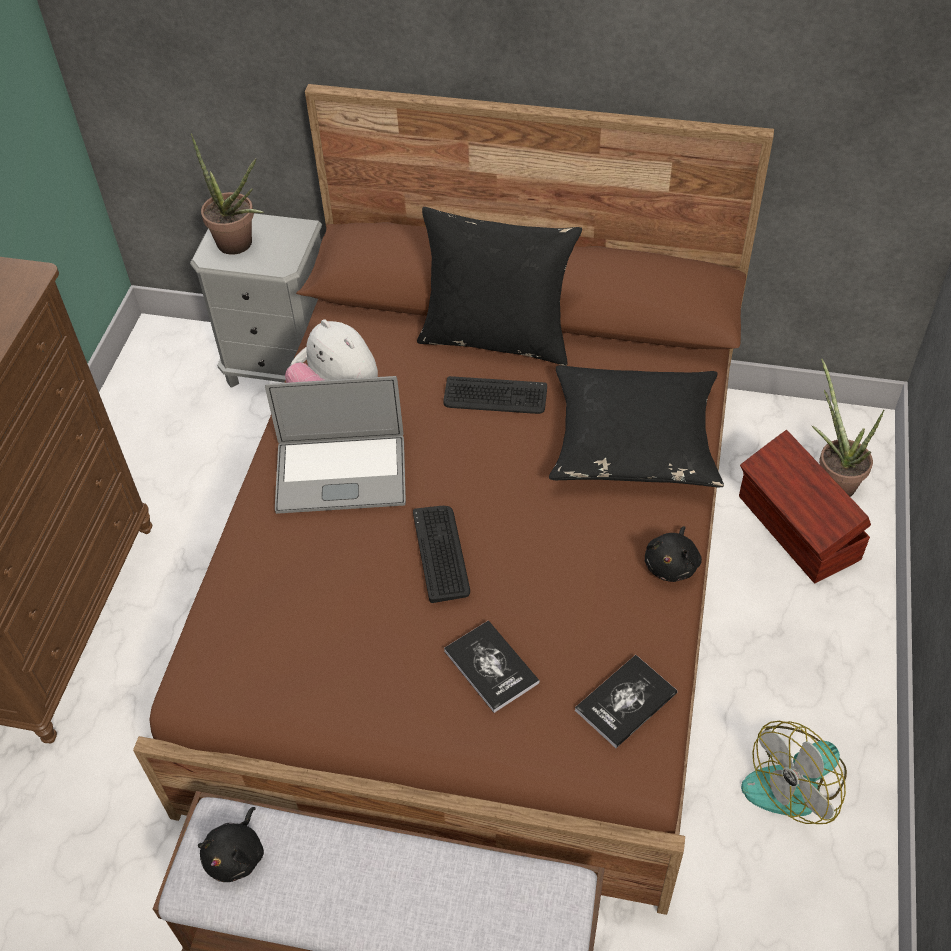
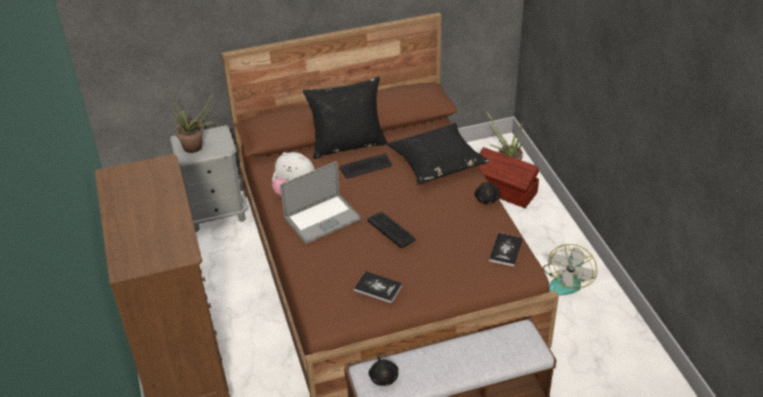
camera: 30 degrees left, 10 degrees down
(491, 667) = (444, 260): book -> book (378, 288)

